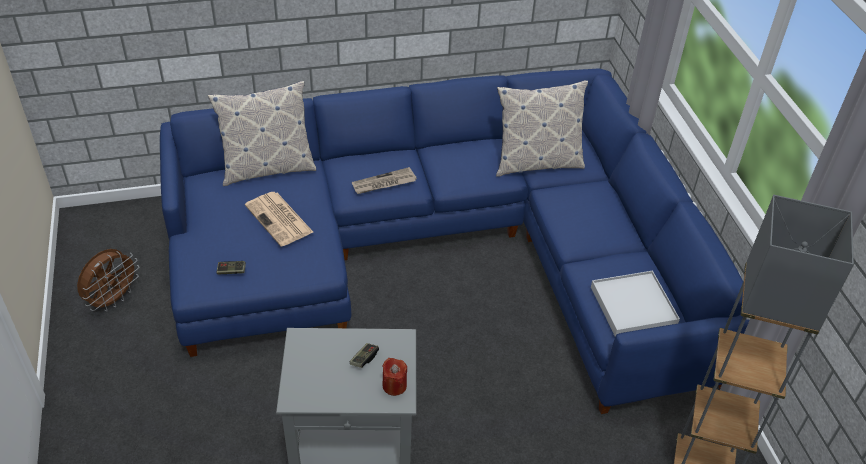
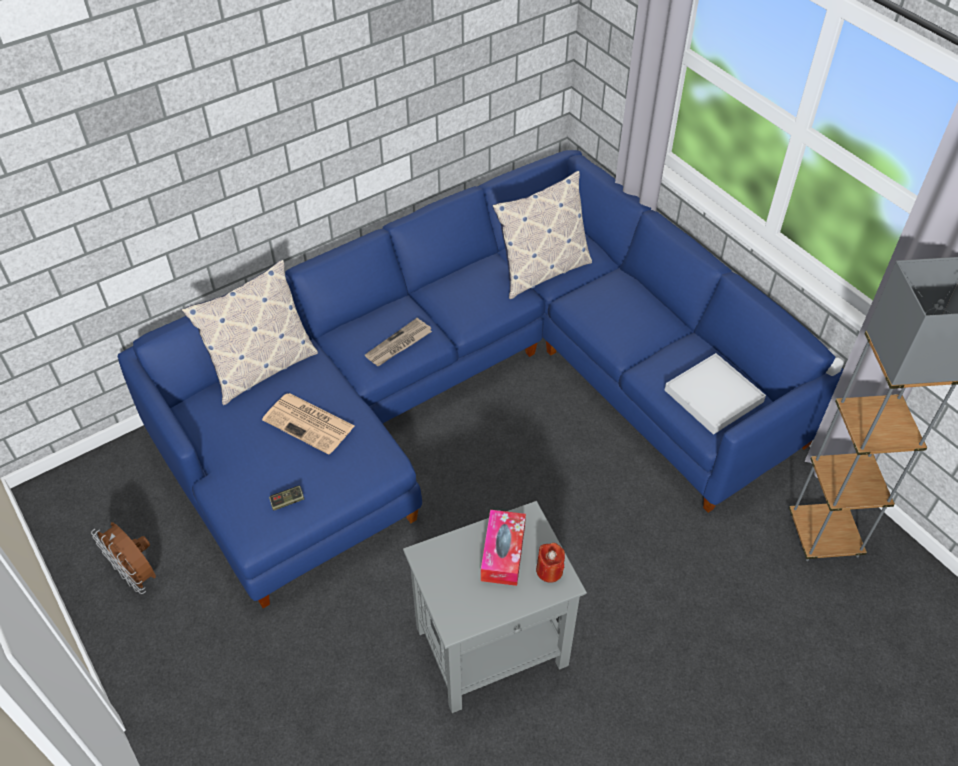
camera: 20 degrees left, 5 degrees up
(113, 300) = (138, 575): brown fan -> brown fan turned 120 degrees clockwise
(364, 359) = (503, 553): game controller -> tissue box

